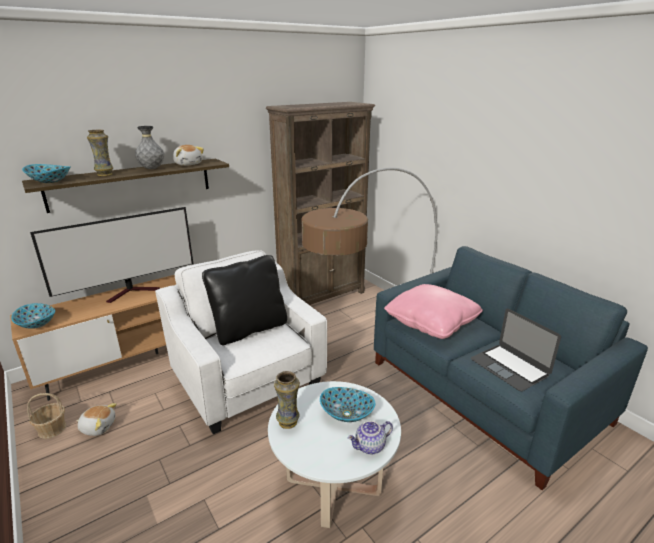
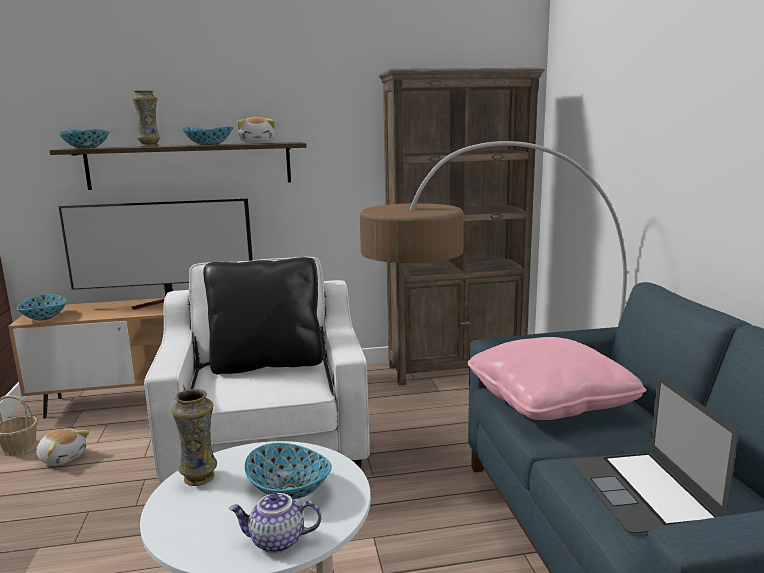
camera: 25 degrees right, 10 degrees down
(152, 169) = (209, 144): grey vase -> bowl

